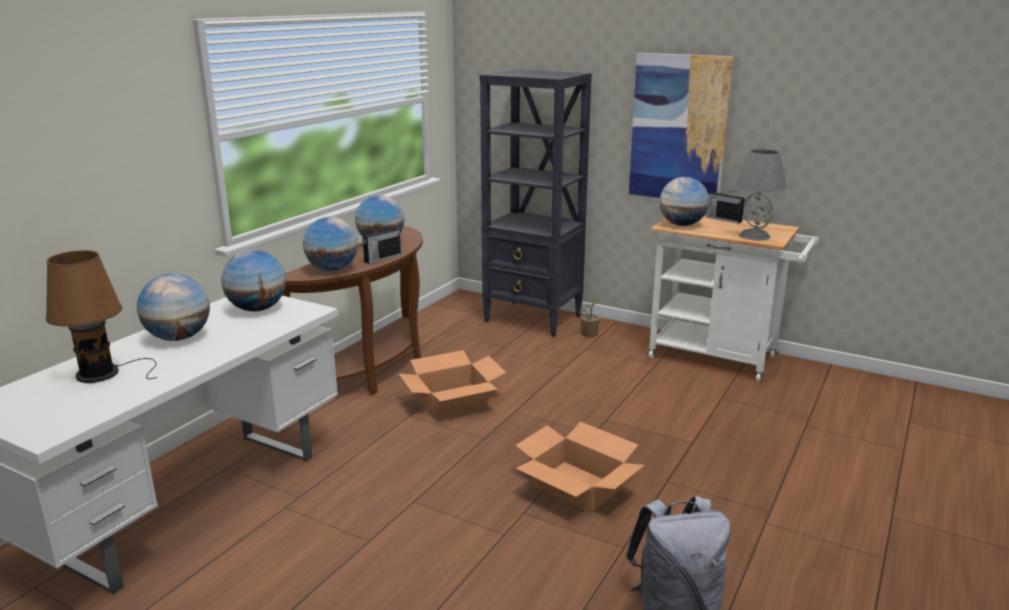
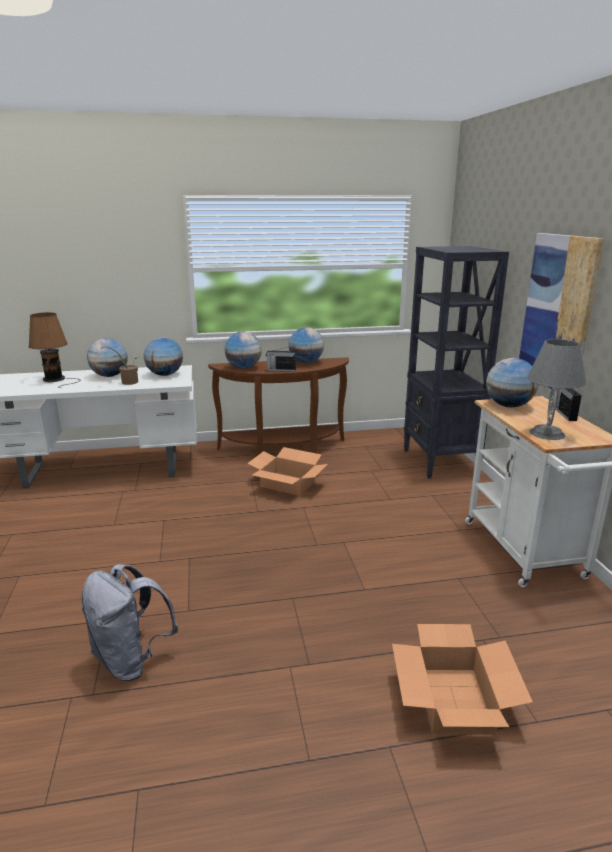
camera: 50 degrees right, 0 degrees up
(577, 486) = (241, 564): cardboard box -> cardboard box (454, 700)
(589, 334) = (457, 488): potted plant -> potted plant (127, 382)

